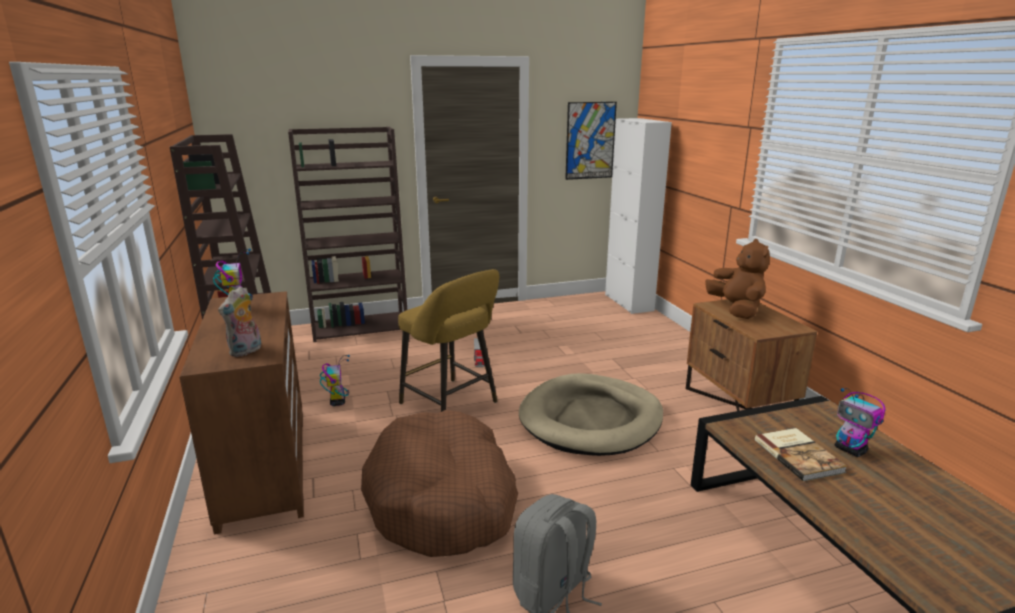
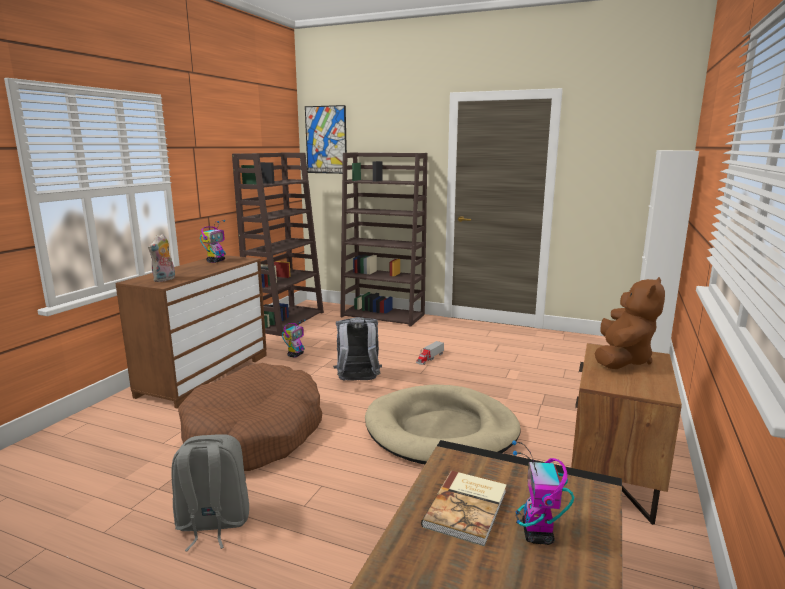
camera: 40 degrees right, 5 degrees down
(246, 351) = (164, 280): plush toy -> plush toy turned 45 degrees counterclockwise
(452, 405) = (357, 381): yellow stool -> grey backpack
(590, 140) = (628, 174): picture -> picture (326, 140)

